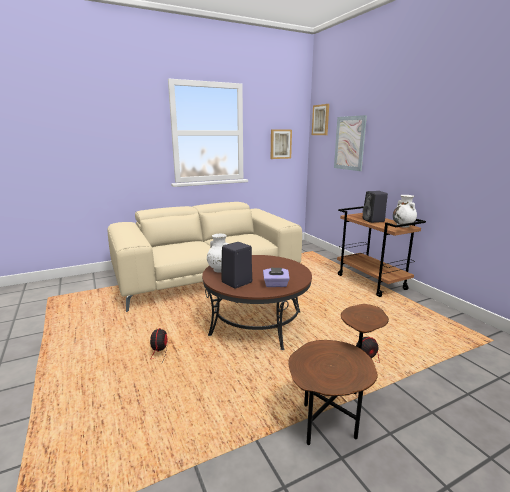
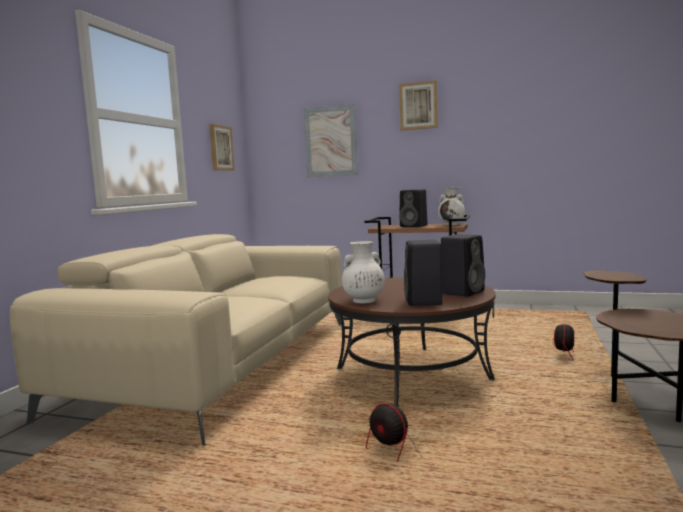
camera: 45 degrees left, 10 degrees down
(276, 285) = (463, 292): purple tissue box -> black speaker
(321, 120) = (269, 115): picture -> picture (418, 106)

